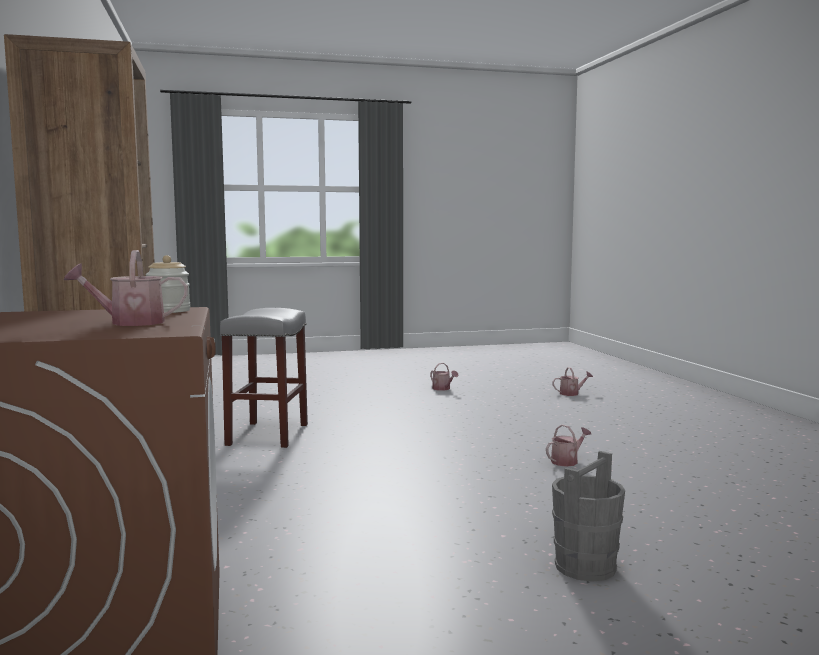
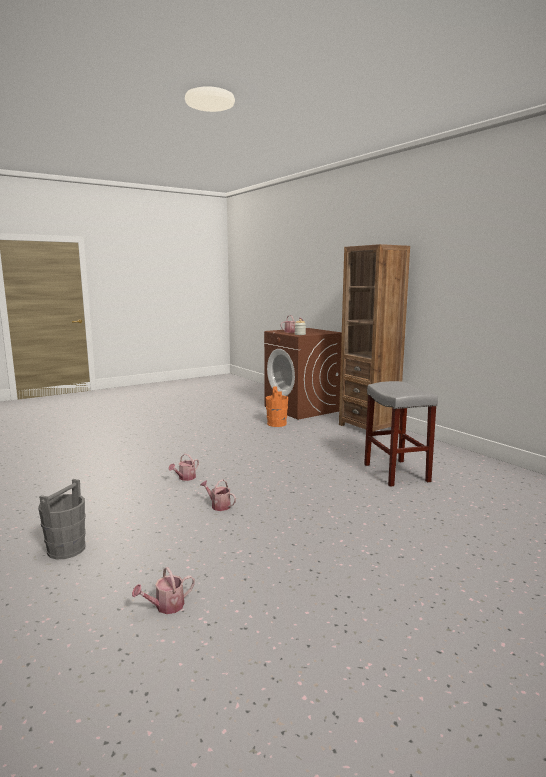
camera: 160 degrees right, 5 degrees up
(301, 563) = (277, 424): none -> orange bucket
(443, 389) = (351, 584): watering can -> watering can (218, 505)
(584, 567) = (183, 433): grey bucket -> grey bucket (67, 549)

